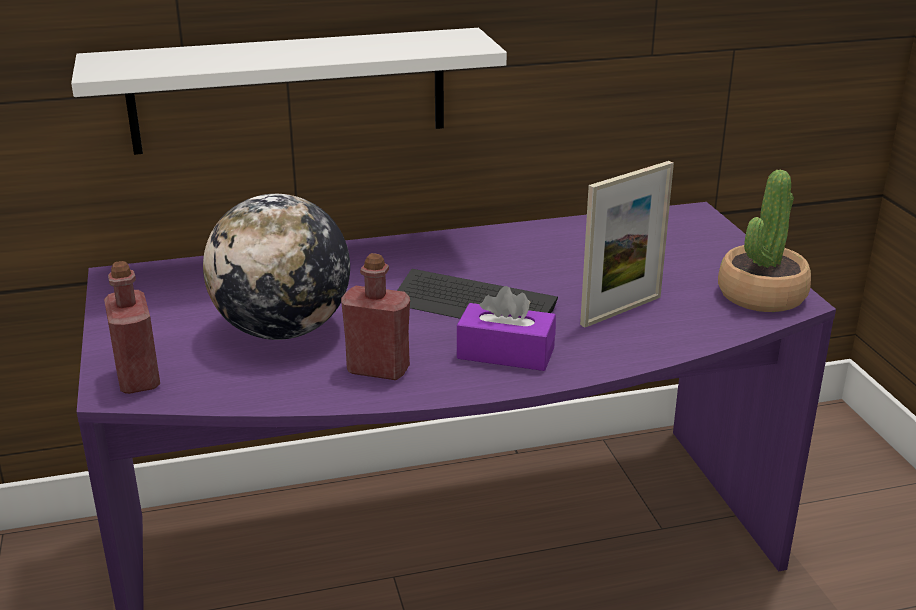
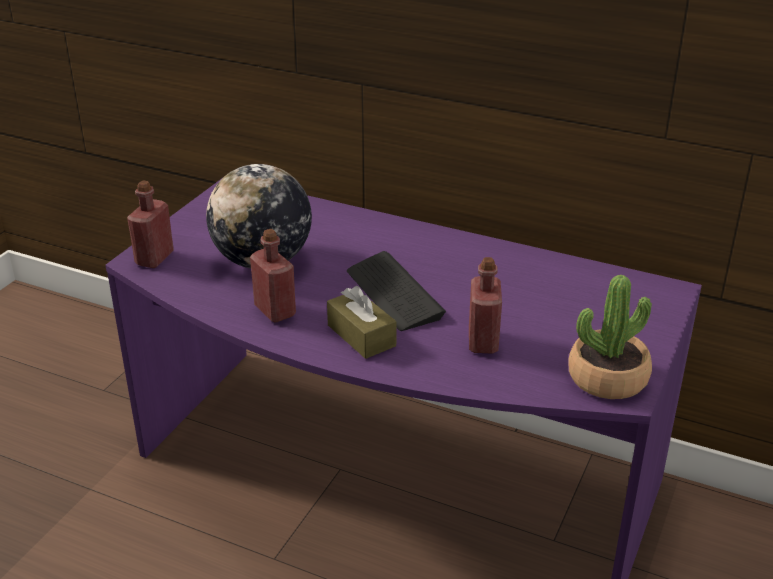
camera: 40 degrees right, 5 degrees up
(289, 90) = (360, 91): white shelf -> none
(505, 353) = (361, 335): purple tissue box -> brown tissue box
(621, 310) = (483, 341): picture frame -> red bottle

